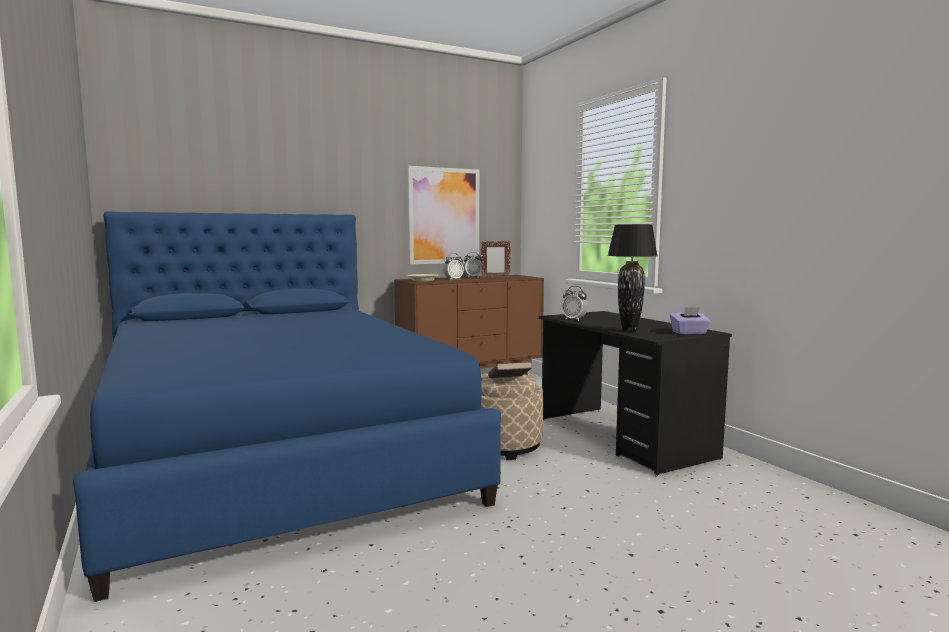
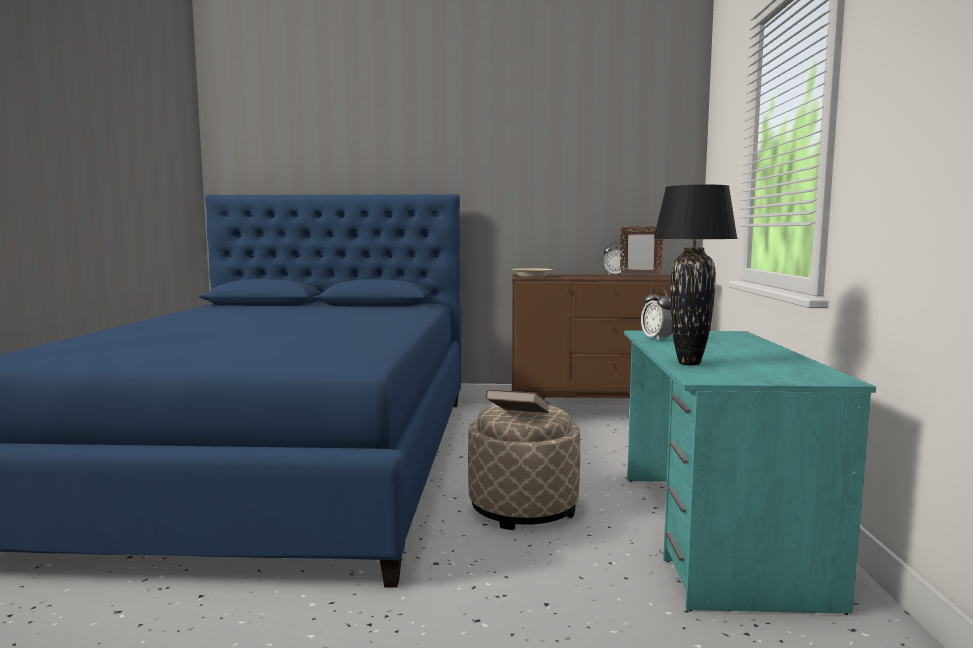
camera: 30 degrees right, 0 degrees up
(444, 216) = (584, 194): picture -> none
(453, 280) = (576, 277): alarm clock -> none
(623, 437) = (715, 534): black desk -> turquoise desk
(689, 333) = (789, 376): purple tissue box -> none

